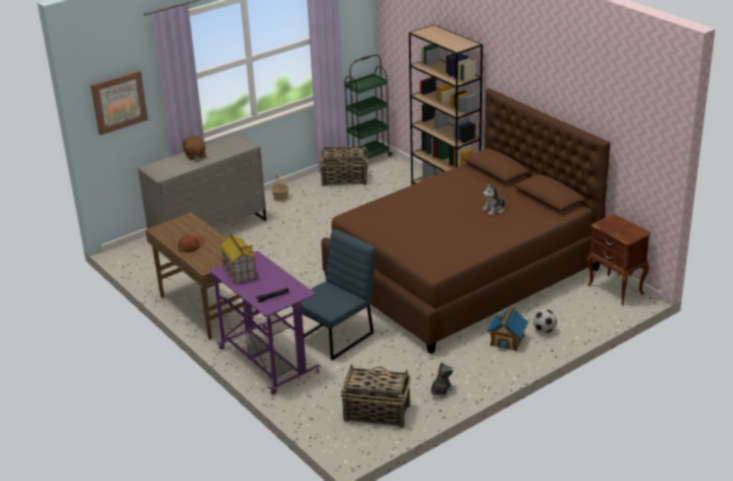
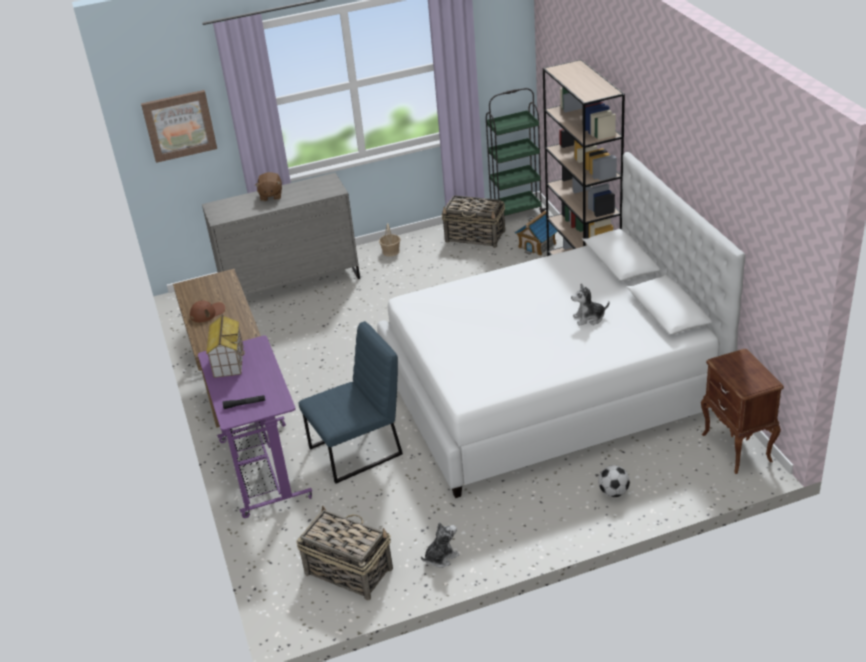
camera: 20 degrees right, 5 degrees up
(462, 274) = (550, 390): brown bed -> white bed
(507, 340) = (559, 498): toy house -> toy house (537, 245)

